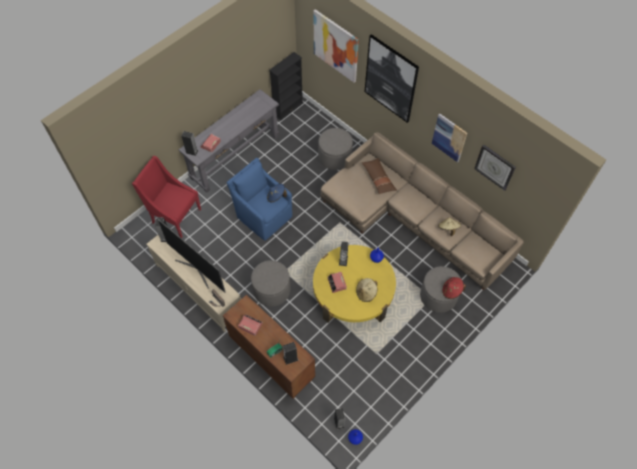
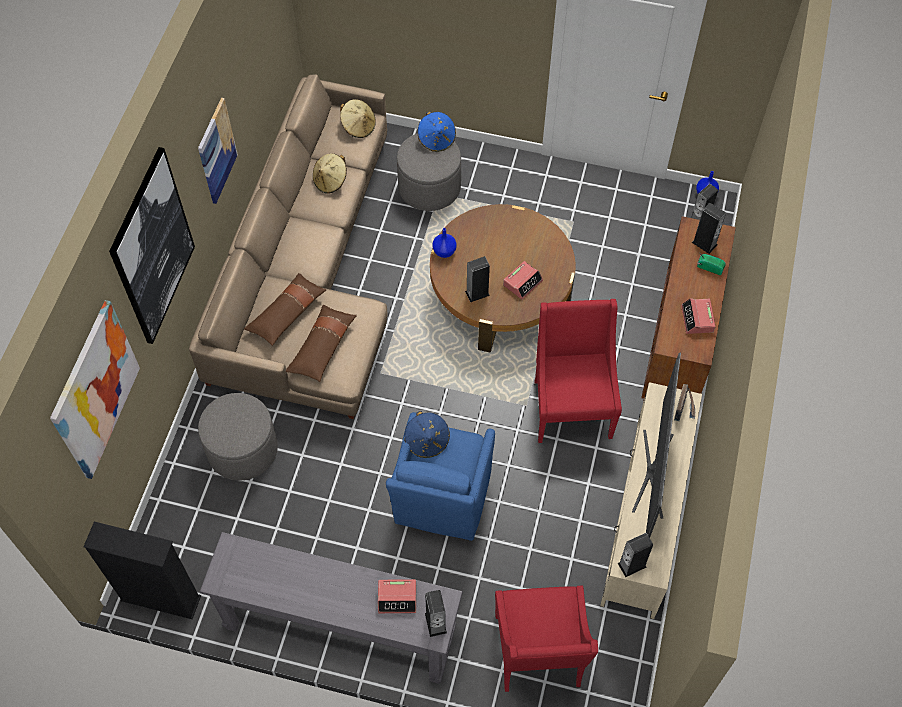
camera: 120 degrees left, 0 degrees up
(271, 290) = (571, 406): grey ottoman -> red armchair
(351, 184) = (322, 347): none -> brown pillow
(353, 294) = (500, 293): yellow coffee table -> brown coffee table
(366, 293) = (512, 238): beige hat -> beige hat (358, 126)
(451, 291) = (436, 139): red hat -> blue hat
(495, 167) = (250, 69): wall clock -> none

